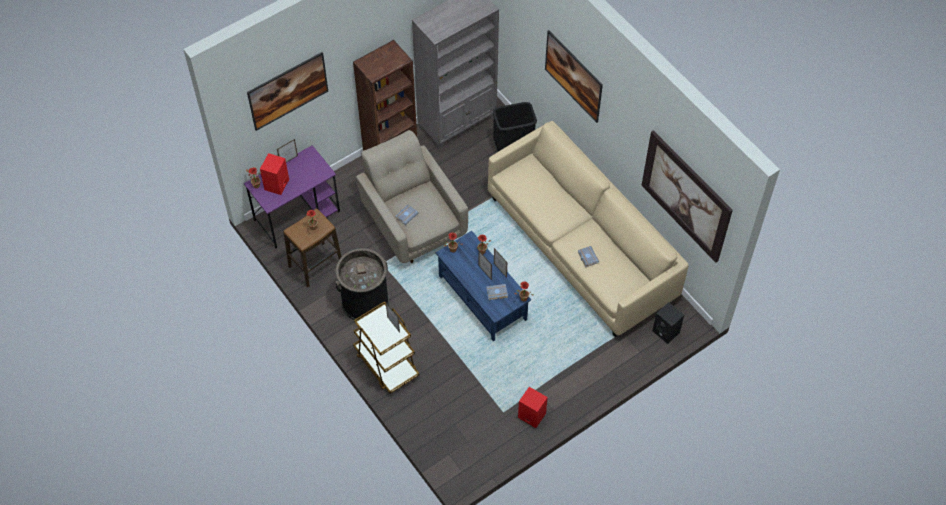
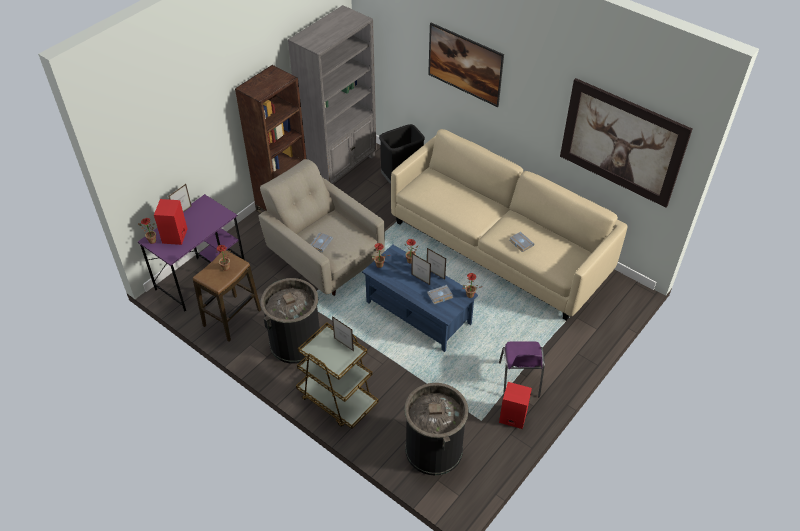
camera: 15 degrees left, 10 degrees down
(290, 100) = (174, 134): picture -> none
(454, 427) = (434, 449): none -> black trash can
(549, 384) = (519, 381): none -> purple chair
(666, 332) = (614, 305): black speaker -> none

